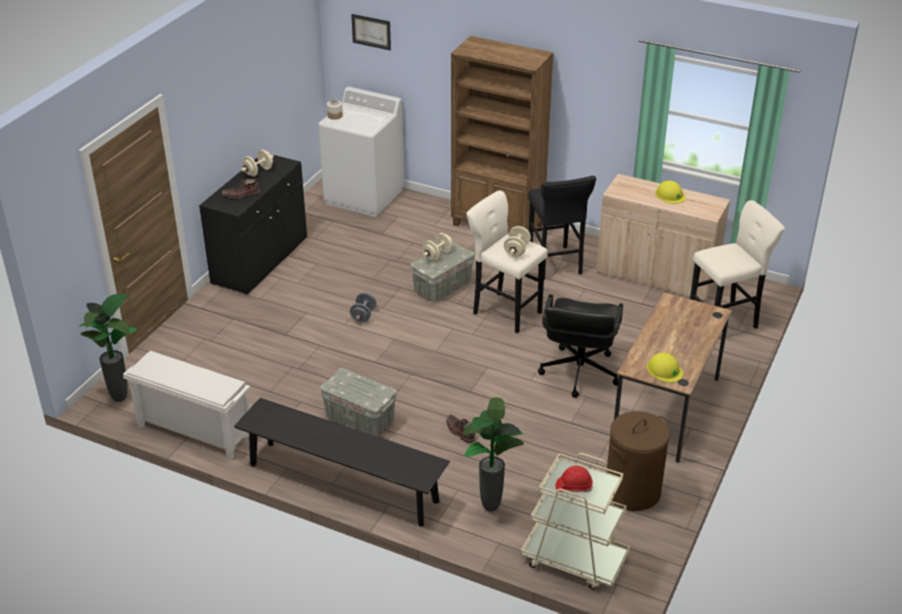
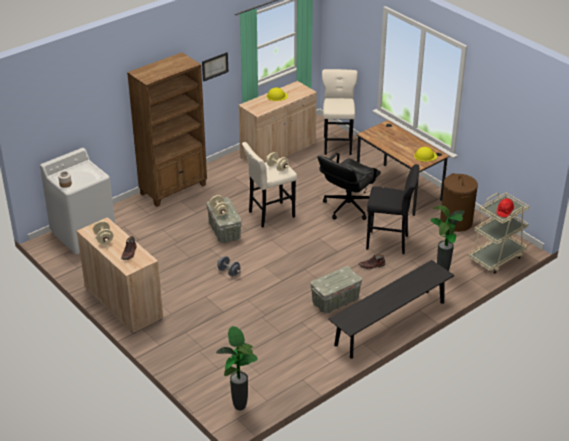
camera: 65 degrees left, 0 degrees up
(193, 431) = (300, 377): white shoe rack -> none
(260, 261) = (123, 303): black cabinet -> beige cabinet
(371, 31) = (52, 111): picture -> picture (215, 66)
(555, 265) = (236, 182): black stool -> black stool (389, 243)
(578, 372) = (347, 207): black office chair -> black office chair turned 90 degrees clockwise

